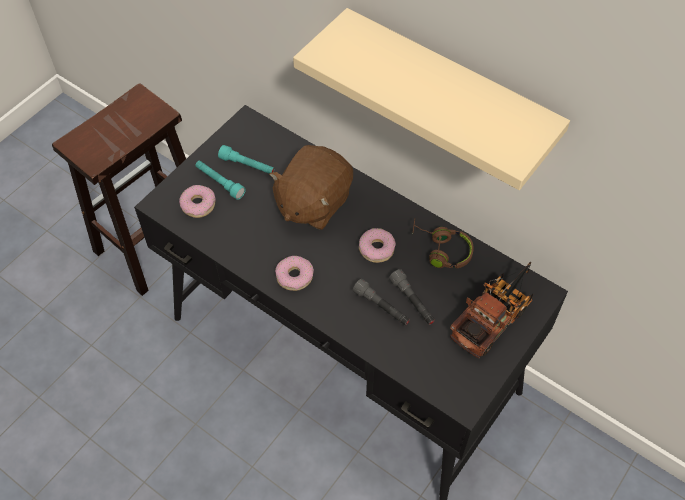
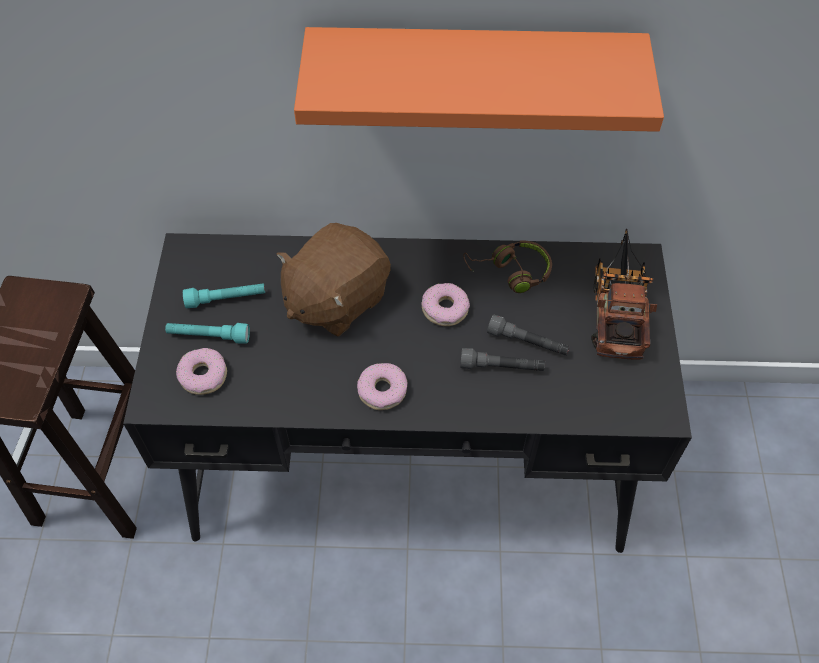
camera: 35 degrees left, 0 degrees up
(313, 203) = (336, 299): brown plush toy -> brown plush toy turned 45 degrees clockwise
(448, 91) = (473, 74): beige shelf -> orange shelf

